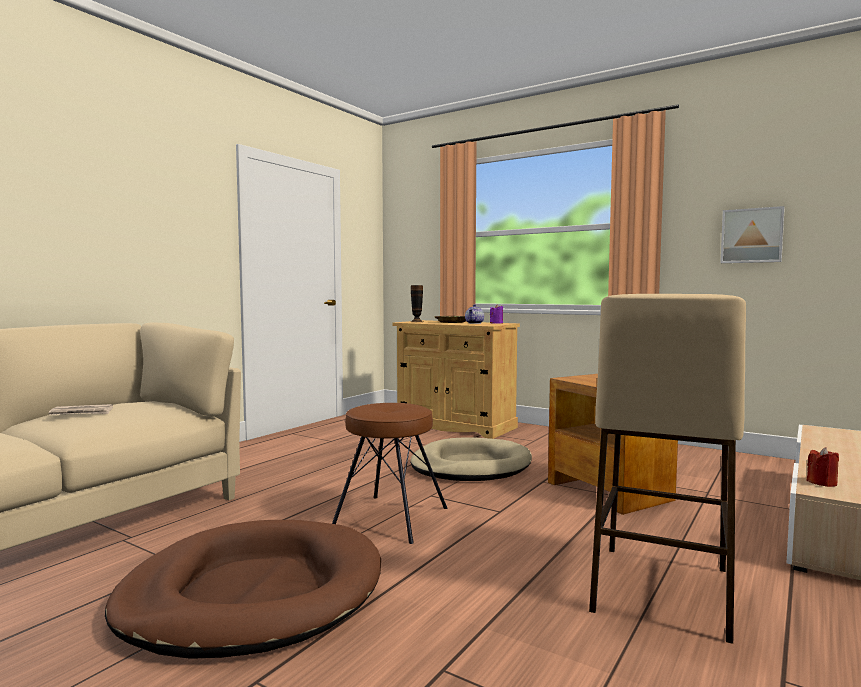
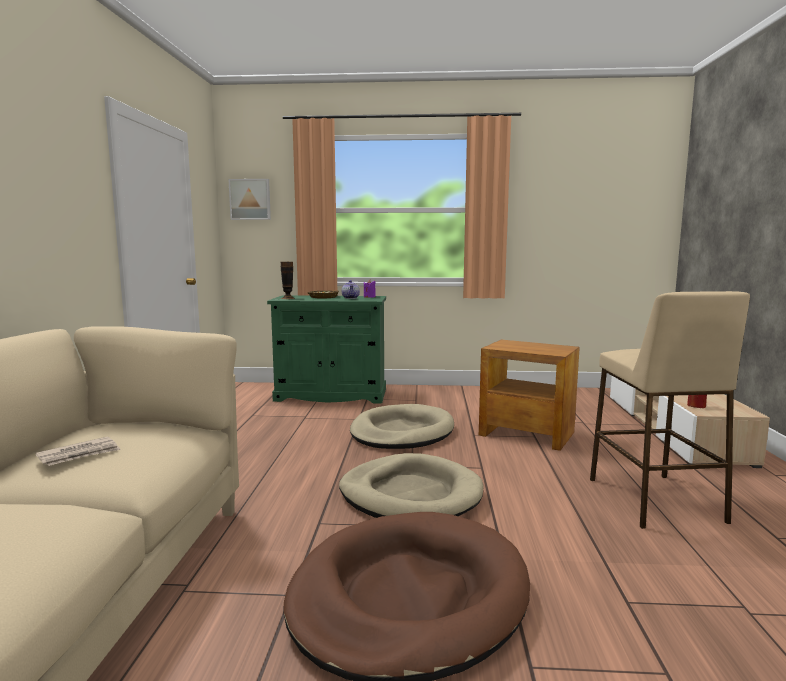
camera: 30 degrees left, 5 degrees up
(390, 518) = (410, 494): brown stool -> beige dog bed
(455, 425) = (331, 395): beige cabinet -> green cabinet
(752, 235) = (569, 223): picture -> picture (250, 199)

